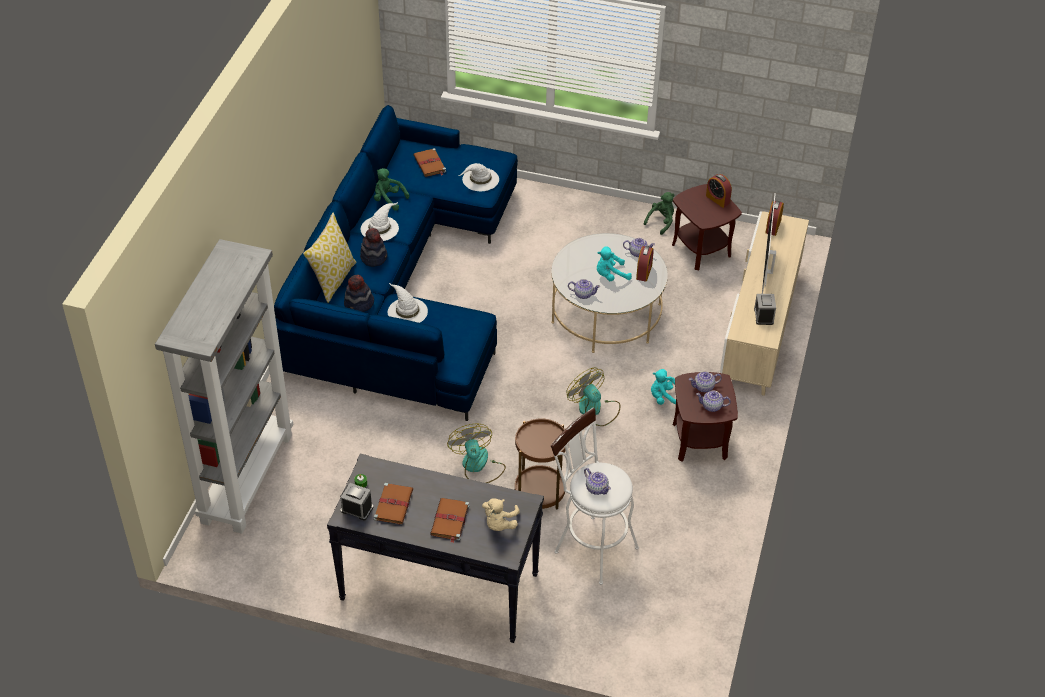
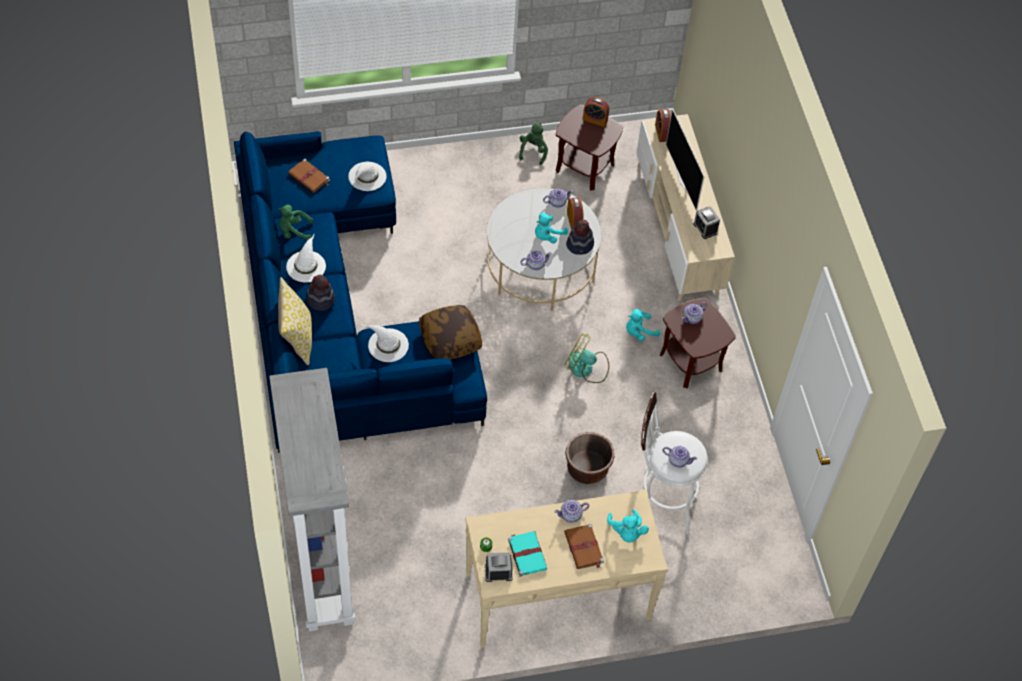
camera: 30 degrees left, 10 degrees up
(359, 304) = (338, 355): hat -> hat (580, 244)
(393, 504) = (526, 553): brown book -> turquoise book
(438, 587) = (557, 597): black console table -> beige console table
(465, 326) = (450, 339): none -> pillow
(477, 466) = (520, 466): fan -> none
(499, 524) = (626, 532): beige plush toy -> turquoise plush toy
(540, 492) = (587, 468): brown side table -> brown planter
(712, 406) = (709, 334): teapot -> teapot (571, 515)

